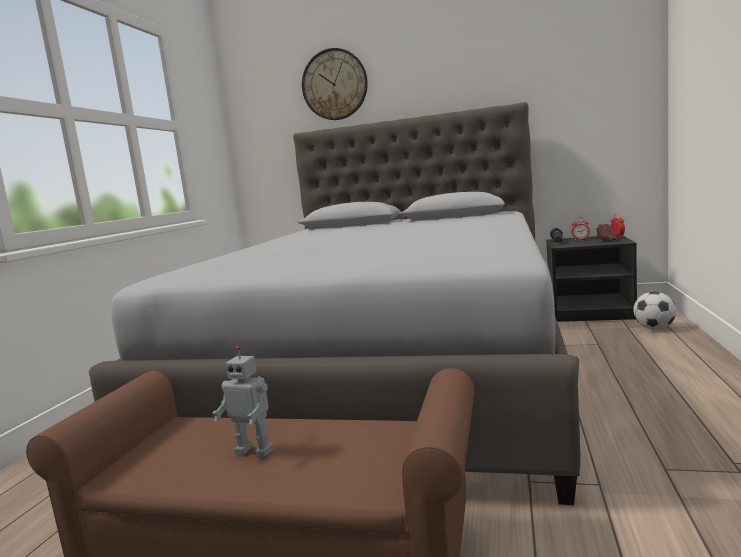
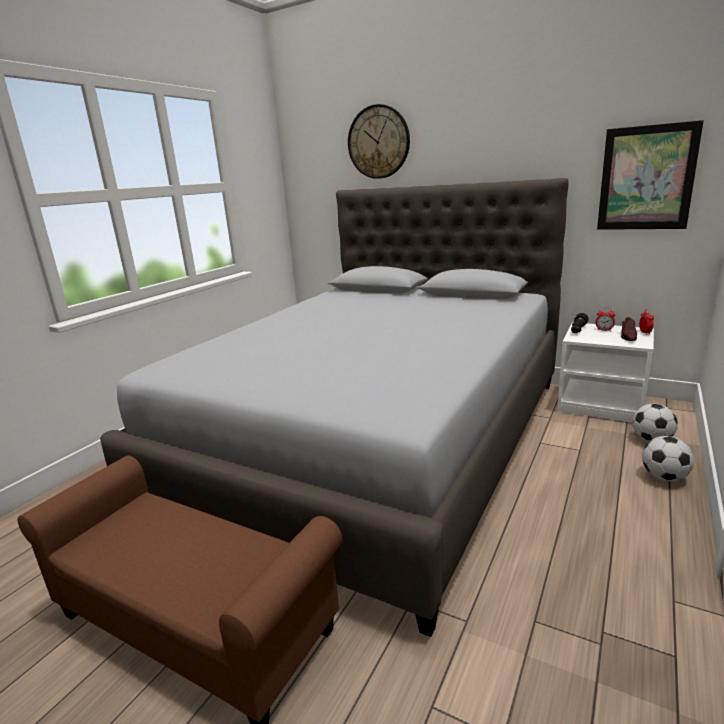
camera: 15 degrees right, 10 degrees up
(255, 450) = (171, 549): toy robot -> none
(590, 312) = (602, 404): black nightstand -> white nightstand
(593, 99) = (646, 178): none -> picture
(687, 349) = (664, 477): none -> football

